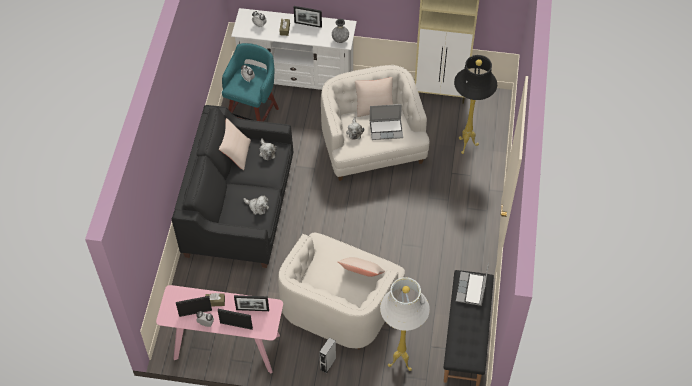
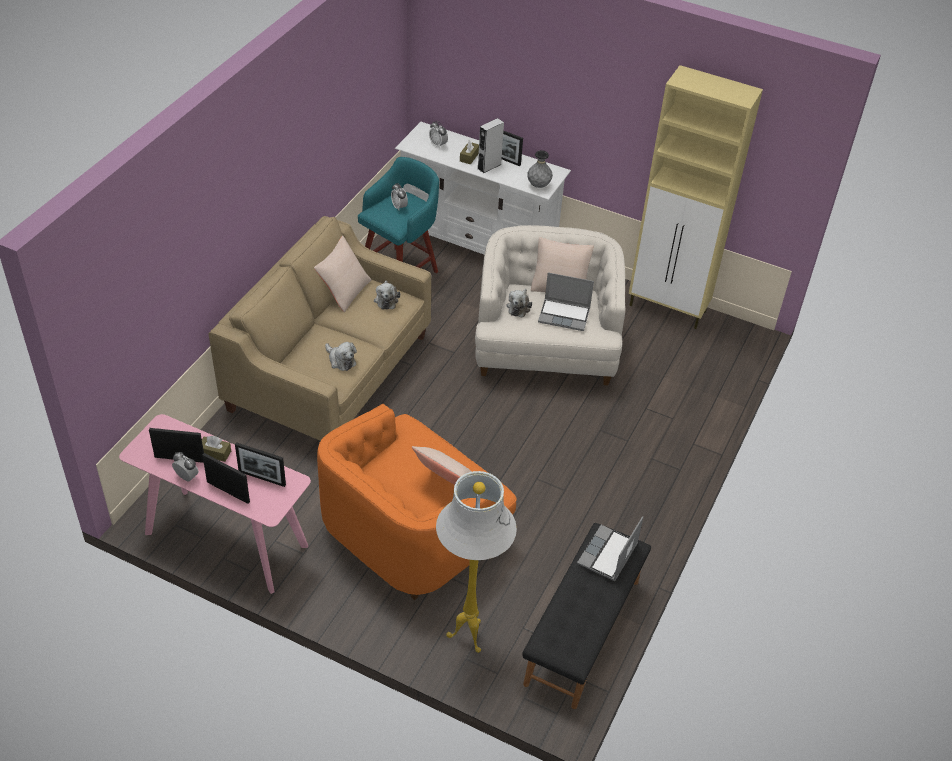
camera: 15 degrees right, 10 degrees down
(239, 208) = (329, 372): black sofa -> beige sofa
(328, 364) = (359, 606): grey speaker -> grey speaker (489, 166)
(340, 305) = (412, 532): white armchair -> orange armchair
(466, 146) = (680, 381): black floor lamp -> none

